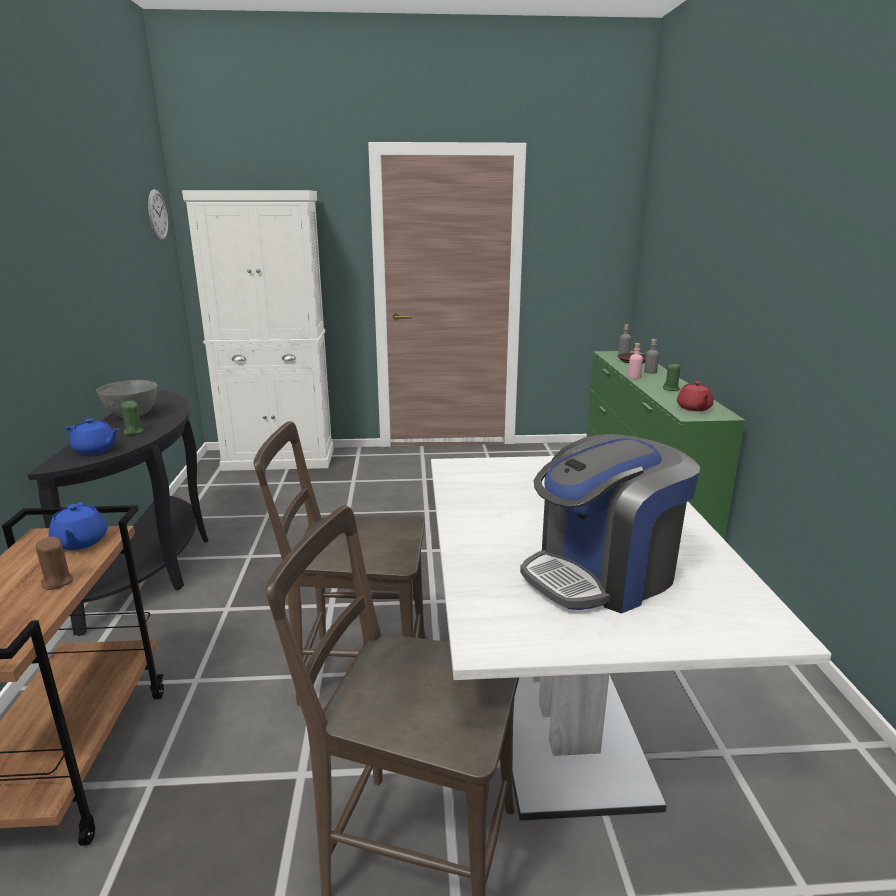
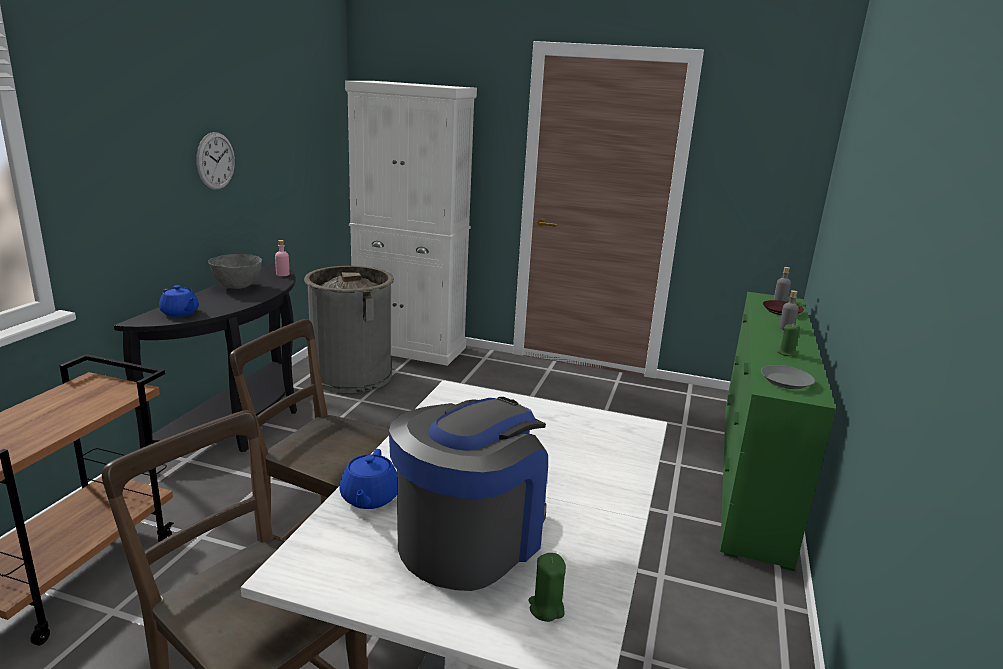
camera: 20 degrees right, 0 degrees up
(57, 582) = (63, 422): brown candle -> none
(80, 542) = (109, 392): blue teapot -> blue teapot (369, 498)
(133, 432) = (223, 302): green candle -> green candle (546, 608)
(157, 215) = (326, 101): wall clock -> wall clock (215, 161)
(240, 495) = (351, 375): none -> grey trash can
(602, 574) = (470, 539): coffee machine -> coffee machine turned 135 degrees clockwise
(634, 377) = (759, 330): pink bottle -> pink bottle (282, 274)
(694, 408) = (786, 381): red teapot -> grey plate

